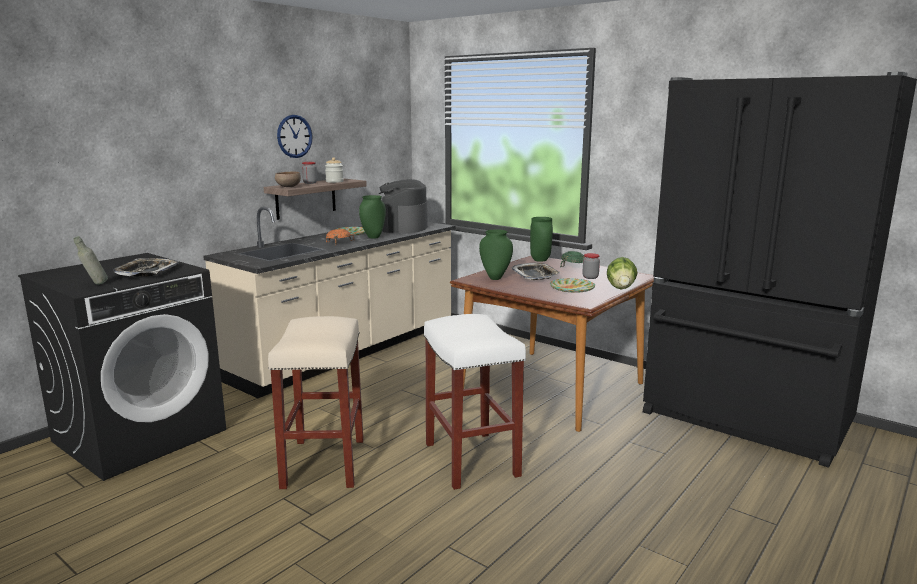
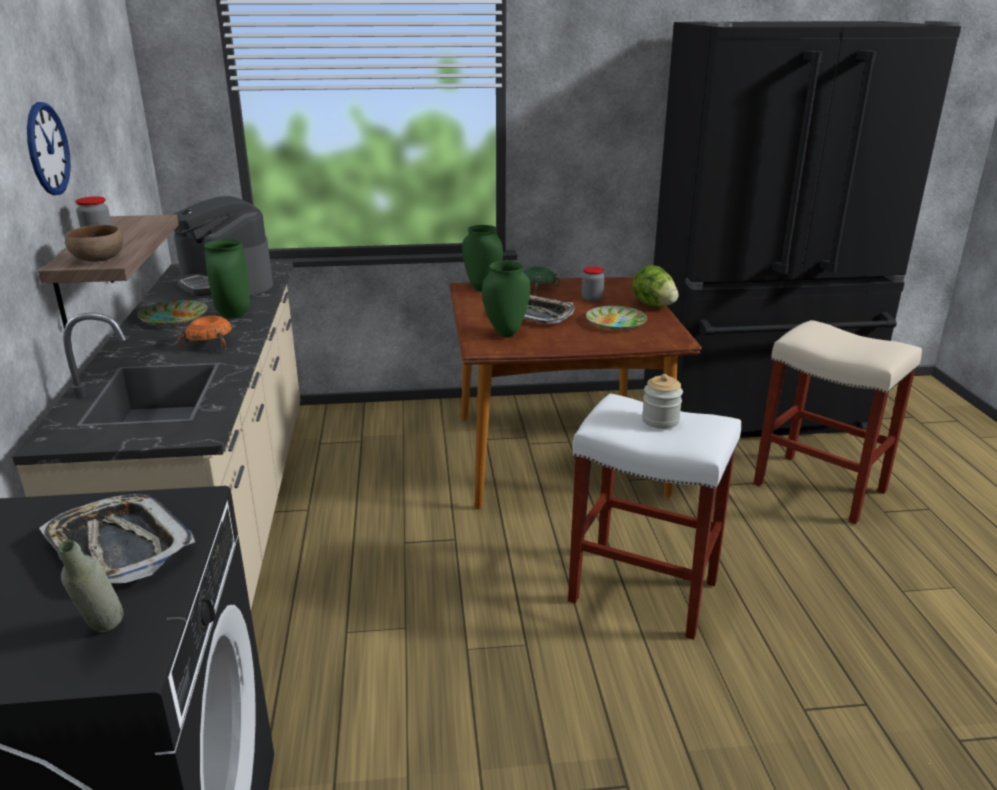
camera: 45 degrees left, 10 degrees up
(323, 462) = (506, 706): beige stool -> beige stool (817, 487)
(334, 181) = (134, 228): jar -> jar (660, 420)

